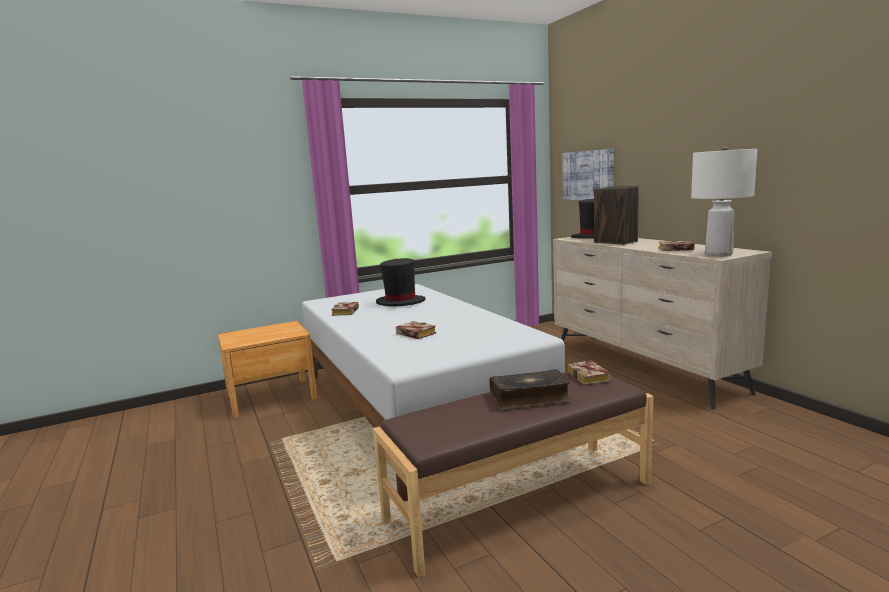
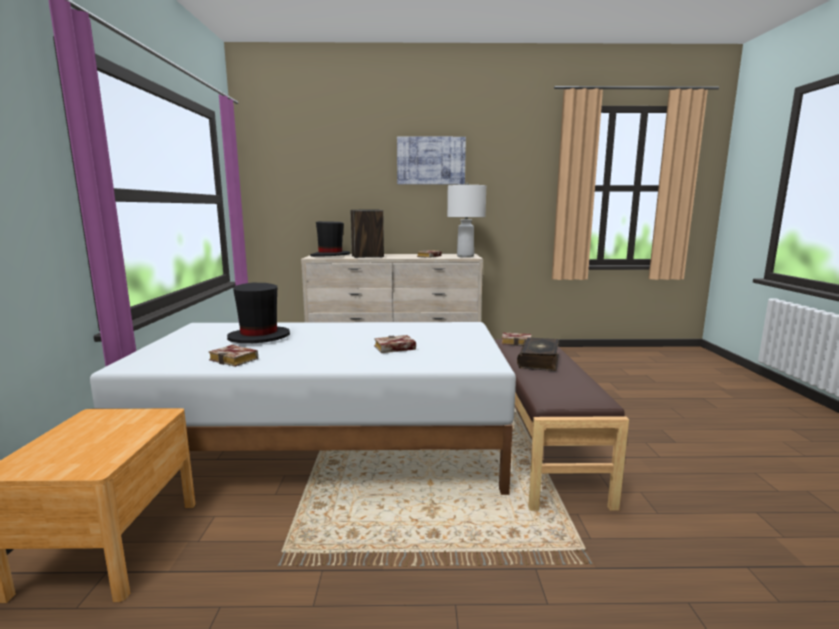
camera: 65 degrees left, 0 degrees up
(588, 175) = (296, 200): picture -> picture (431, 161)

